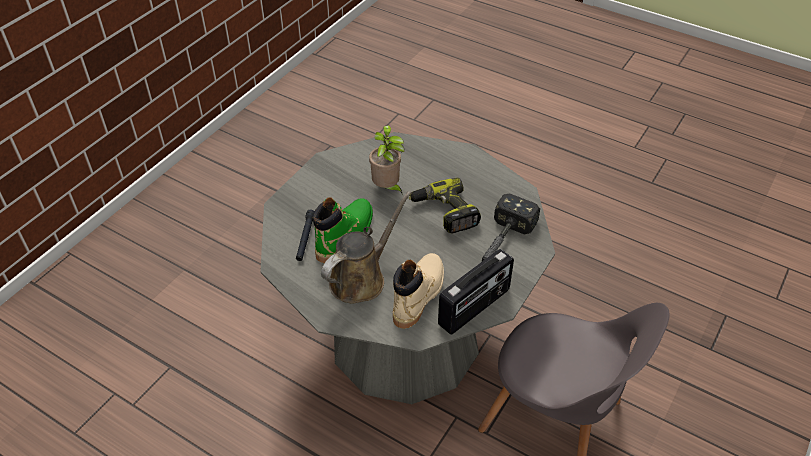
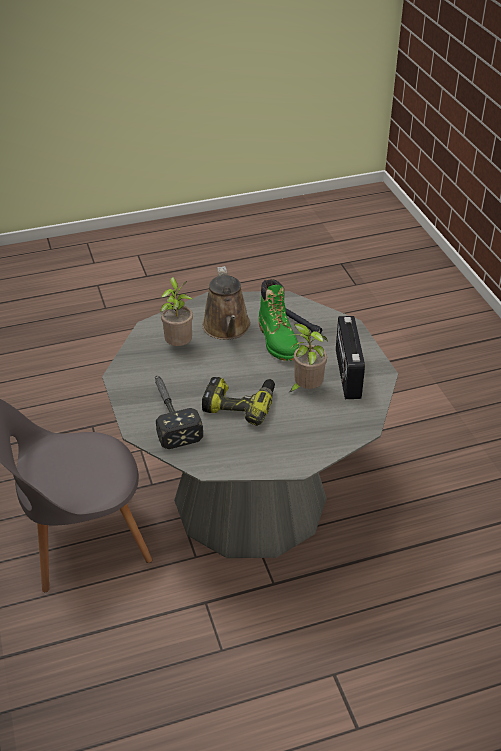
camera: 130 degrees right, 5 degrees down
(418, 295) = (179, 345): beige boot -> potted plant
(475, 308) = (134, 363): radio -> radio (347, 374)

